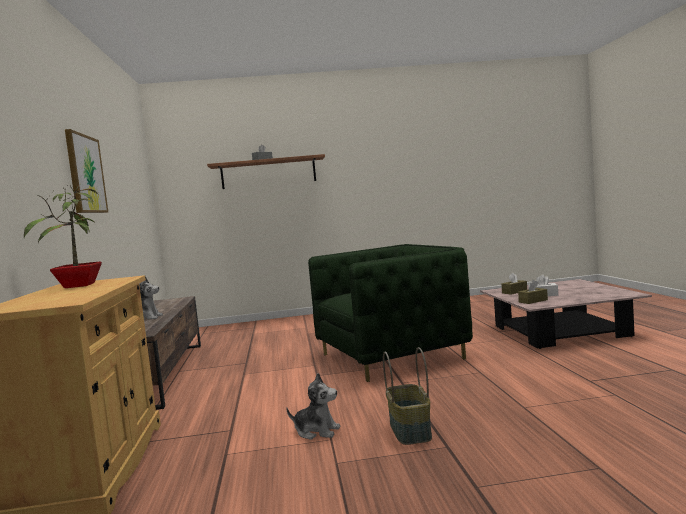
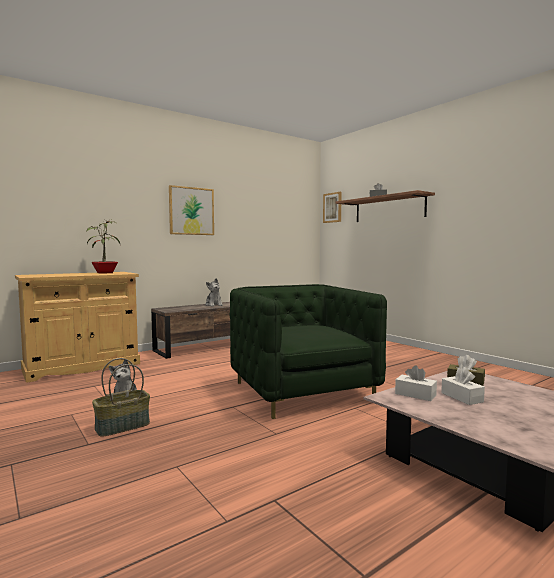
camera: 60 degrees right, 0 degrees up
(176, 172) = (332, 207): none -> picture
(391, 356) = (302, 391): green armchair -> green armchair turned 150 degrees counterclockwise
(533, 301) = (415, 394): brown tissue box -> white tissue box

